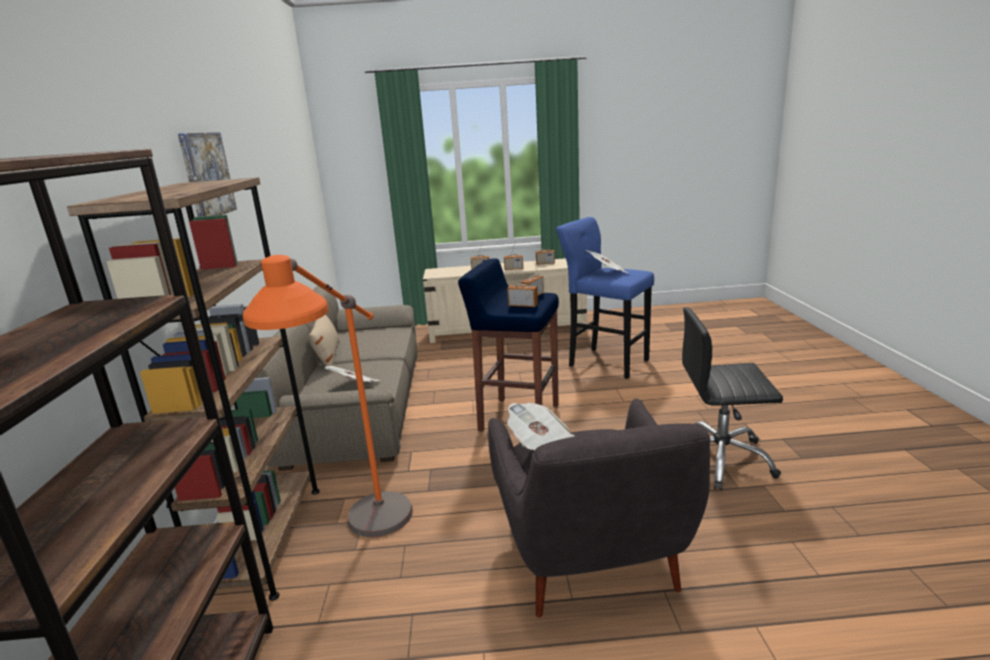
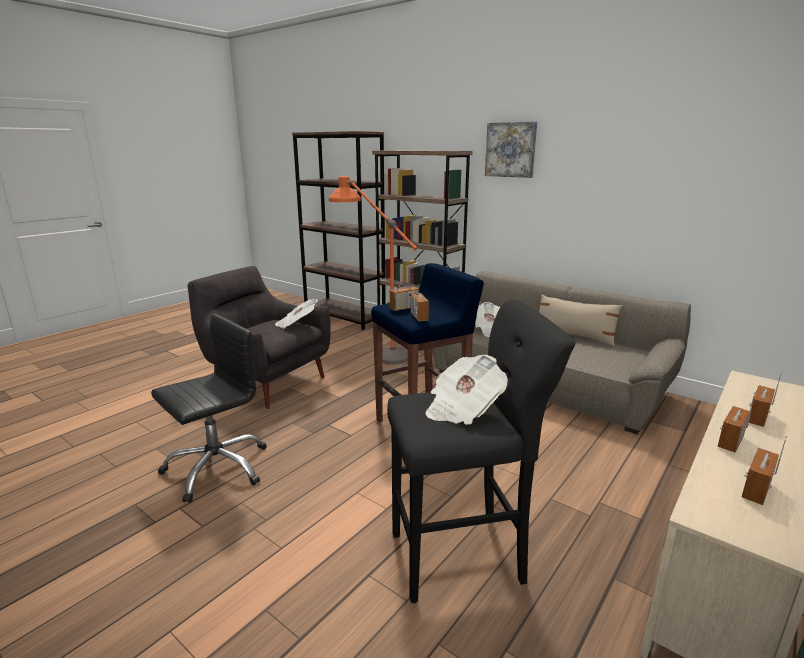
camera: 130 degrees right, 0 degrees up
(605, 362) = (463, 556): blue stool -> black stool

